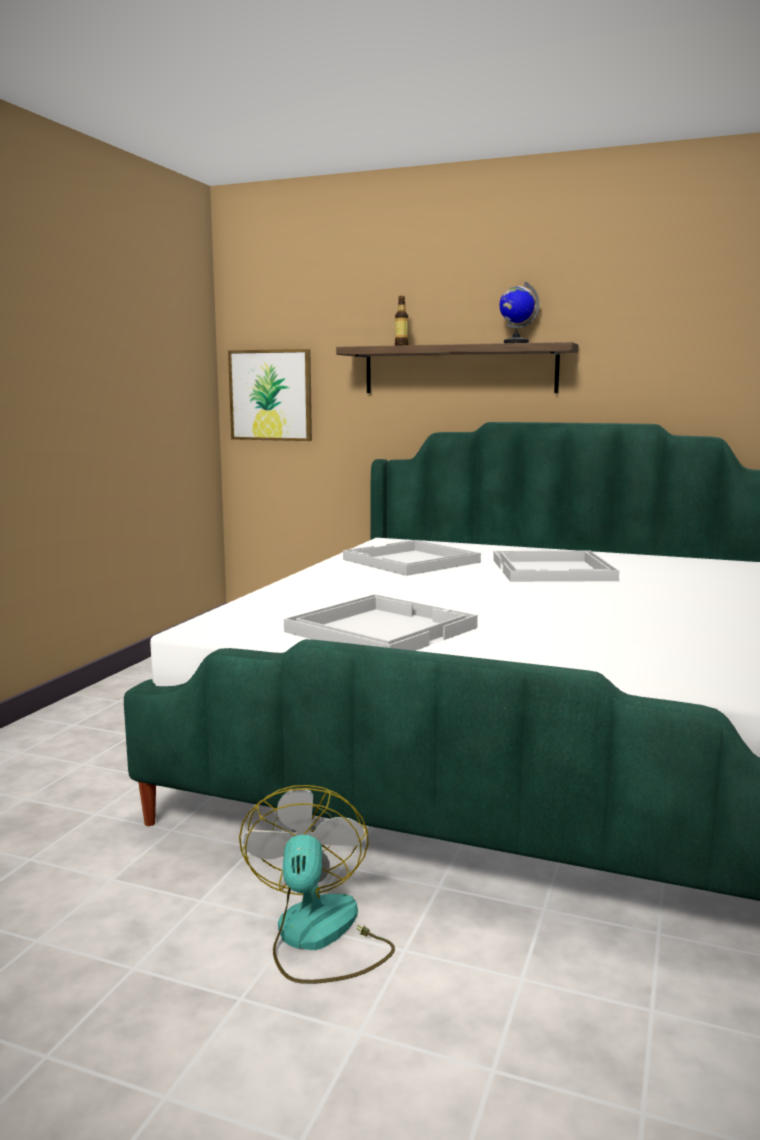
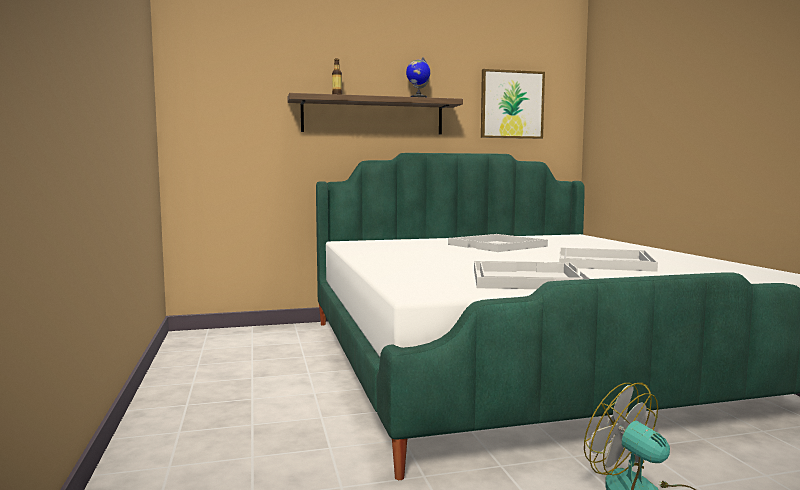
camera: 35 degrees left, 5 degrees down
(271, 395) = (213, 132): picture -> picture (512, 104)
(411, 561) = (402, 249): white tray -> white tray (605, 262)

